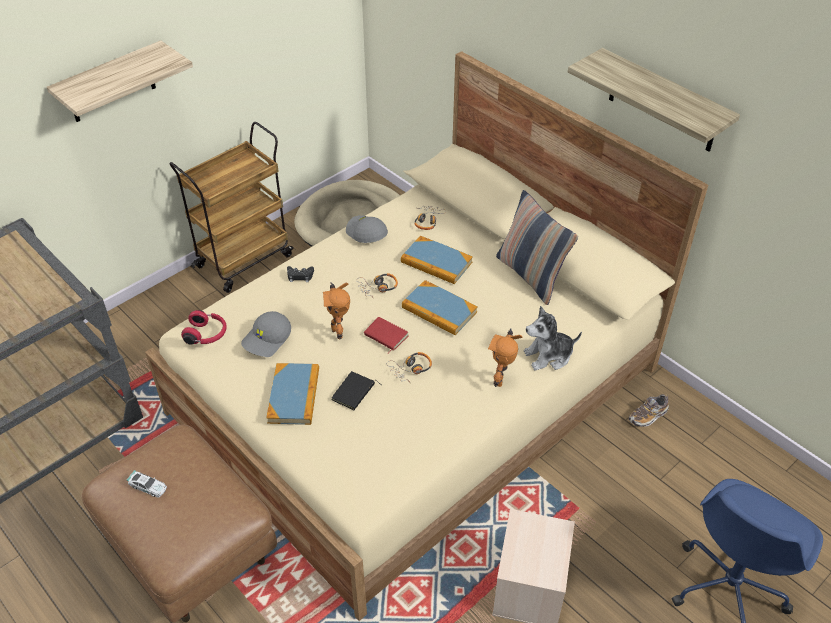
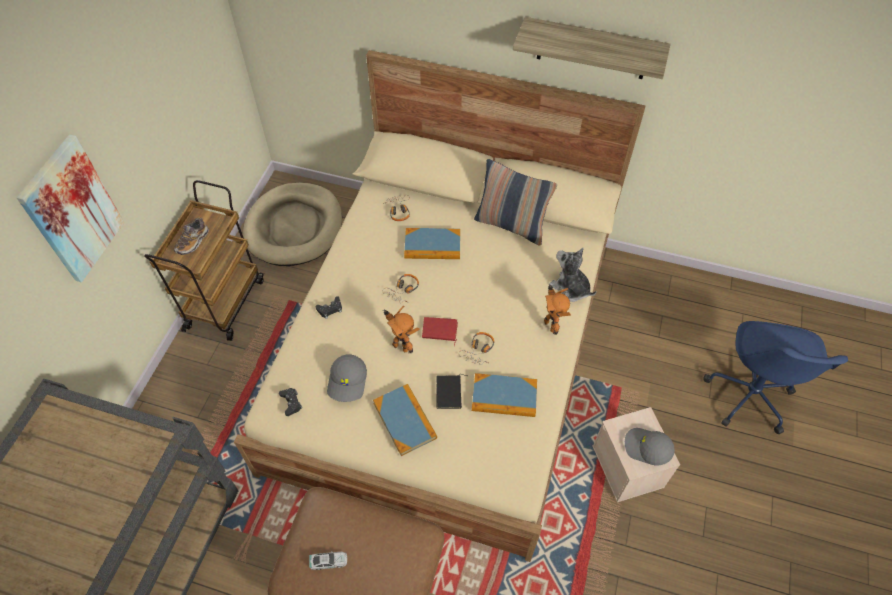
camera: 30 degrees left, 10 degrees up
(111, 83) = (72, 210): shelf -> picture
(207, 334) = (291, 402): red headphones -> black game controller
(366, 233) = (357, 244): grey cap -> grey cap (647, 448)
(439, 310) = (465, 288): book -> book (504, 397)
(549, 356) = (570, 288): plush toy -> plush toy turned 90 degrees clockwise
(648, 416) = (621, 291): shoe -> shoe (192, 242)

